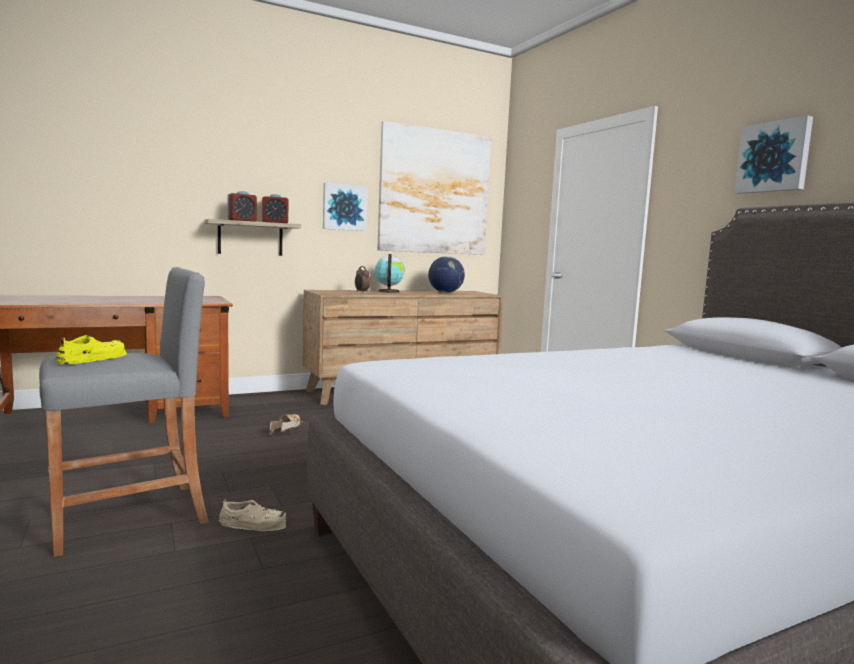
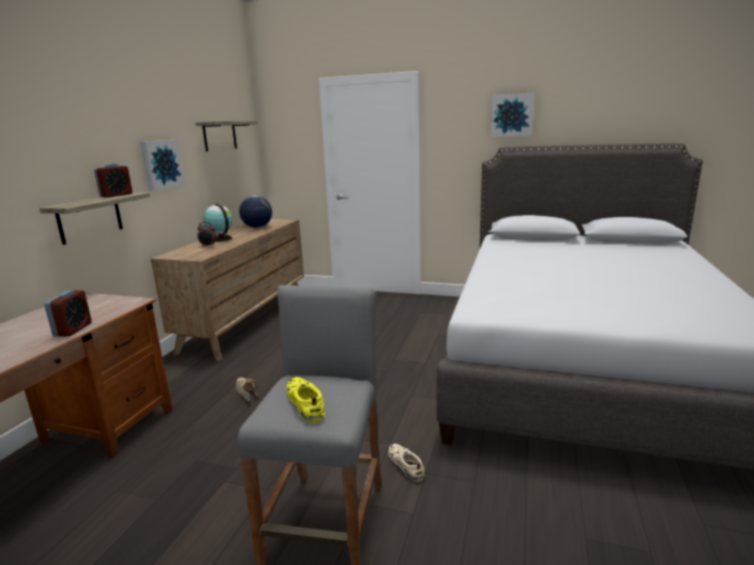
camera: 45 degrees left, 10 degrees up
(242, 220) = (90, 201): alarm clock -> alarm clock (73, 329)
(253, 523) = (405, 465): beige shoe -> beige shoe turned 75 degrees counterclockwise
(434, 192) = (220, 136): picture -> shelf

